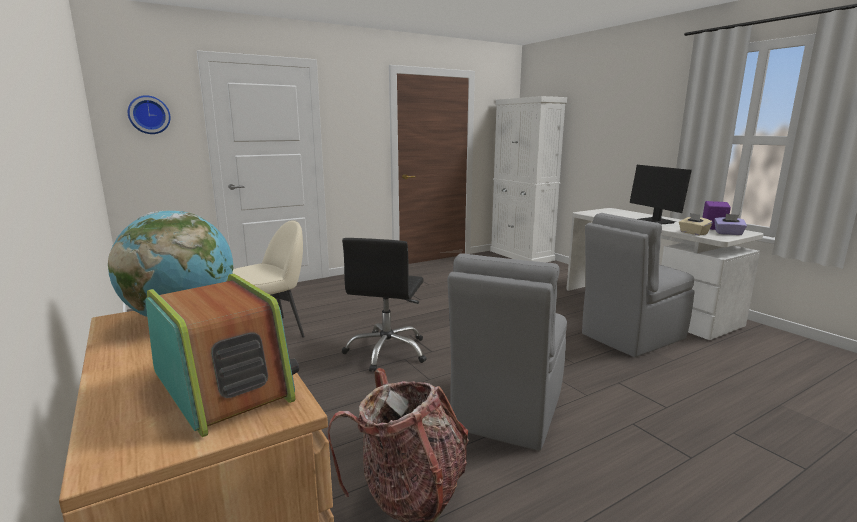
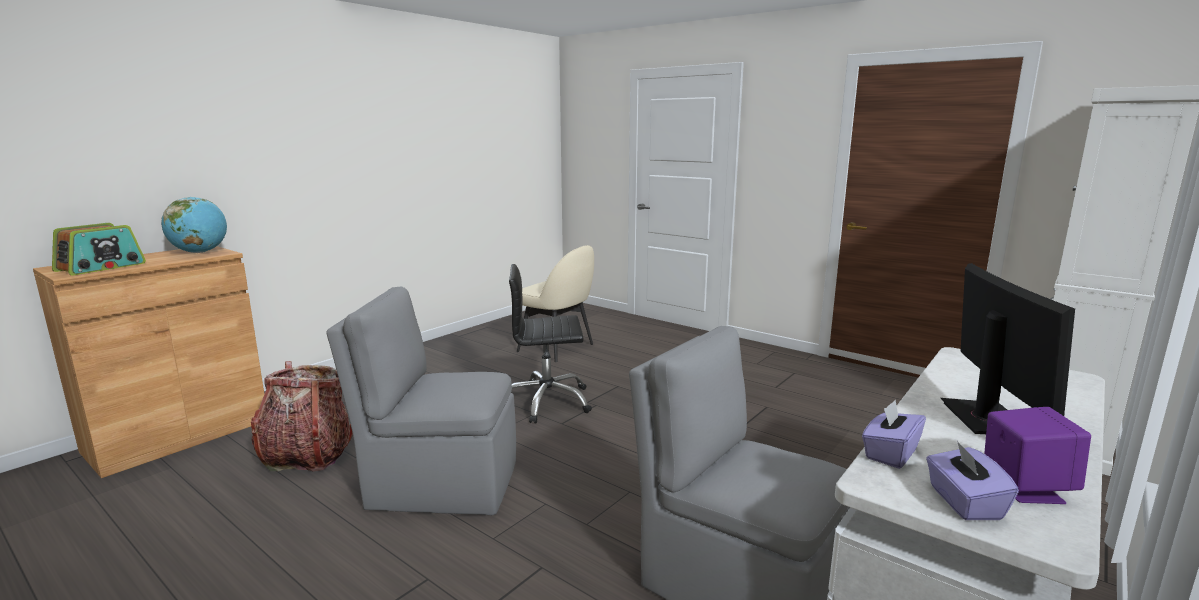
camera: 70 degrees right, 0 degrees up
(149, 115) = (592, 133): wall clock -> none
(656, 221) = (986, 418): monitor -> monitor turned 135 degrees clockwise
(693, 233) = (890, 453): beige tissue box -> purple tissue box

